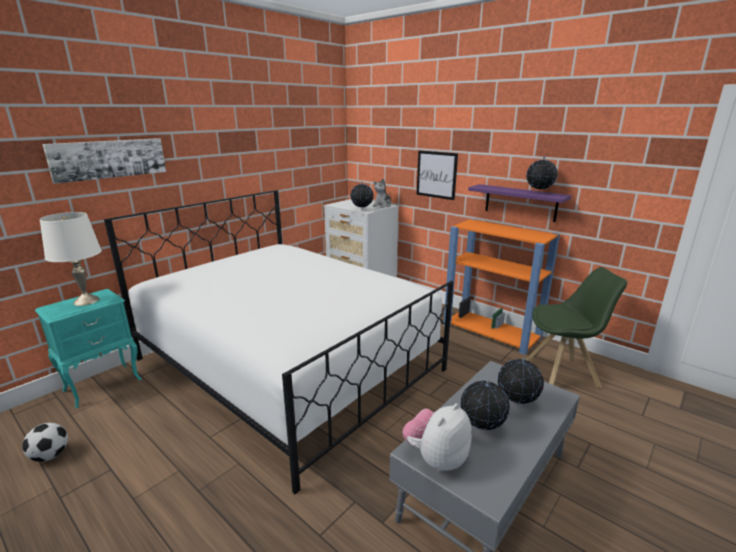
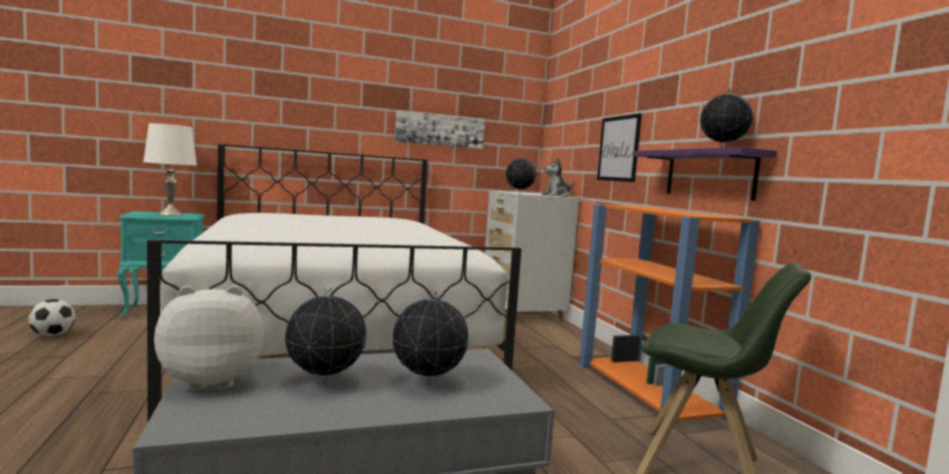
camera: 30 degrees right, 15 degrees down
(109, 159) = (239, 89): picture -> picture (440, 130)

